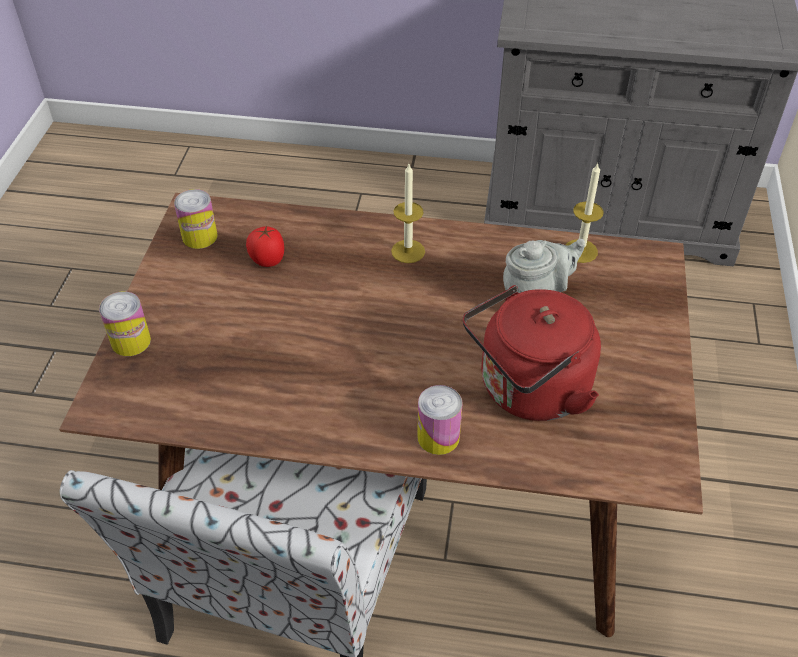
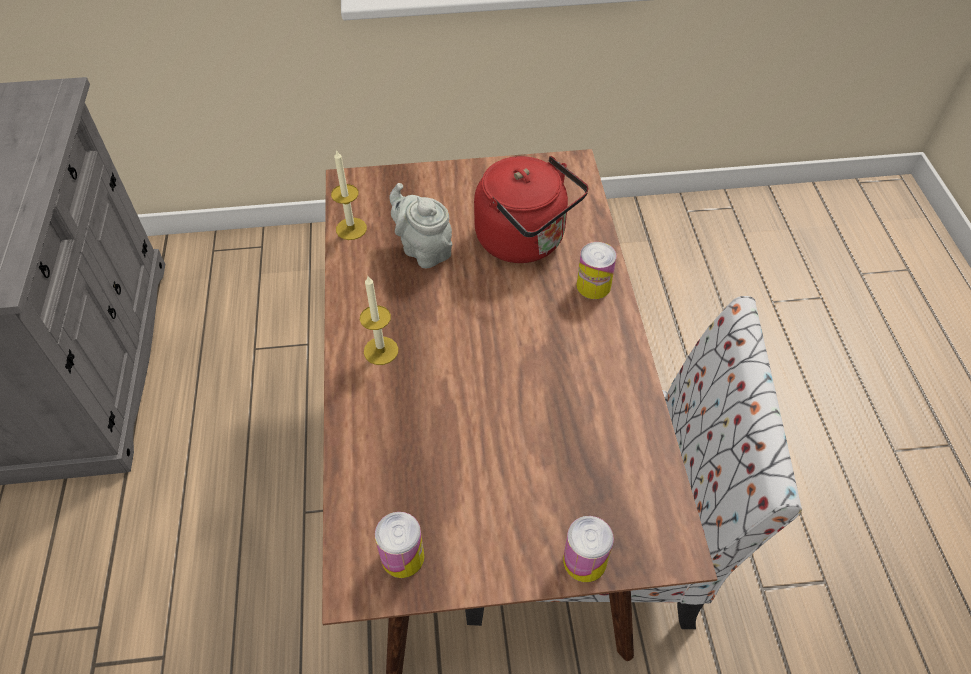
camera: 105 degrees left, 5 degrees up
(267, 260) = (425, 470): tomato -> none

